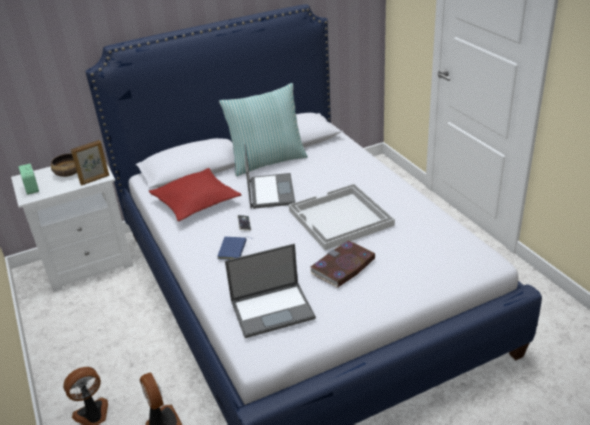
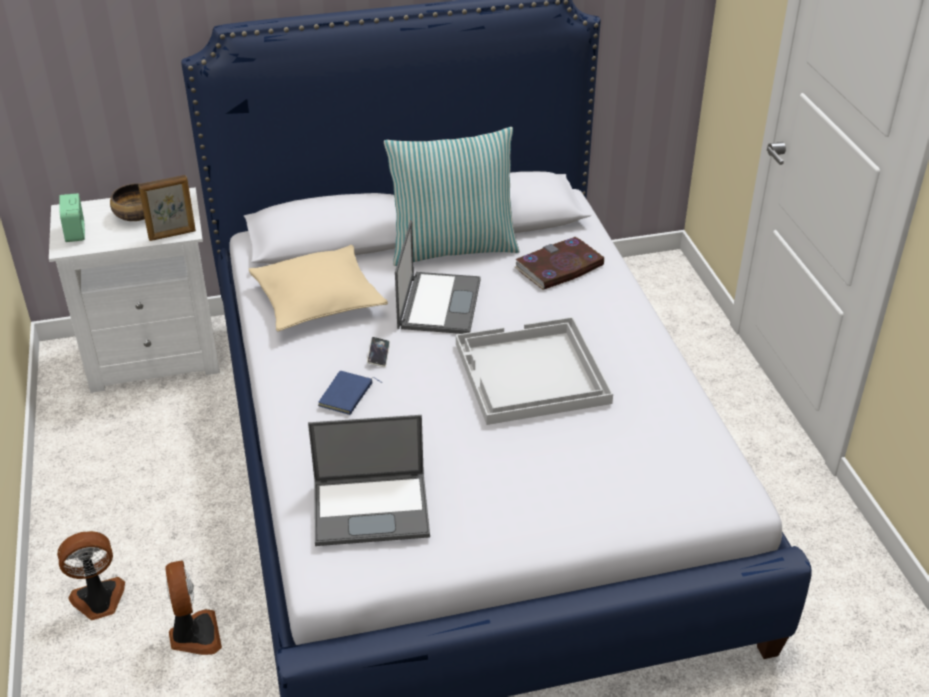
camera: 10 degrees right, 5 degrees up
(196, 202) = (318, 300): red pillow -> beige pillow
(343, 266) = (504, 458): book -> book (559, 267)

